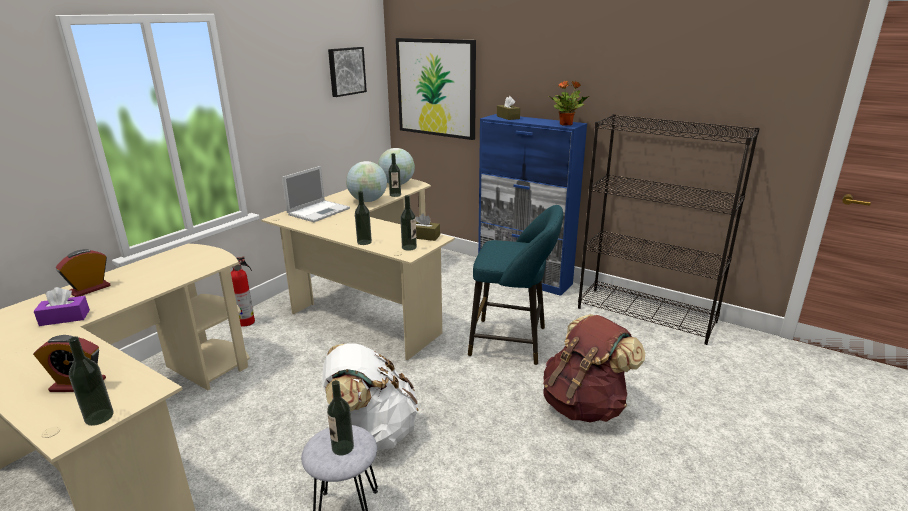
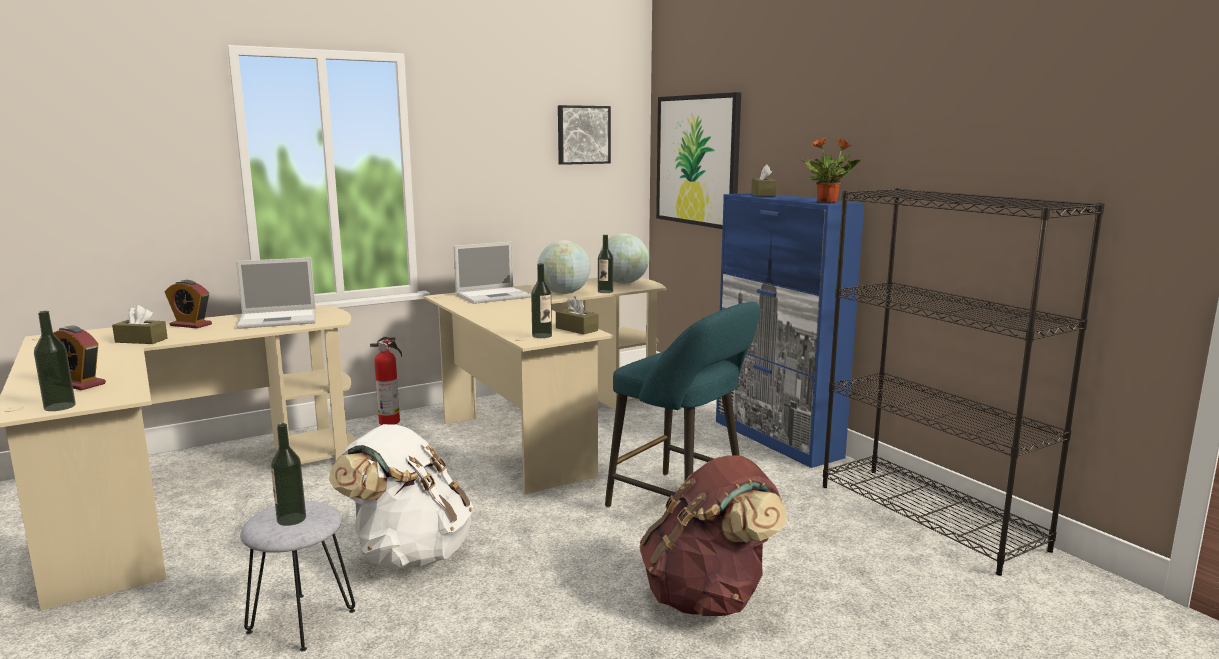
camera: 25 degrees right, 10 degrees down
(65, 318) = (141, 340): purple tissue box -> brown tissue box
(90, 289) = (191, 325): alarm clock -> alarm clock turned 135 degrees counterclockwise
(170, 267) = (280, 319): none -> laptop
(364, 242) = (499, 325): bottle -> none

